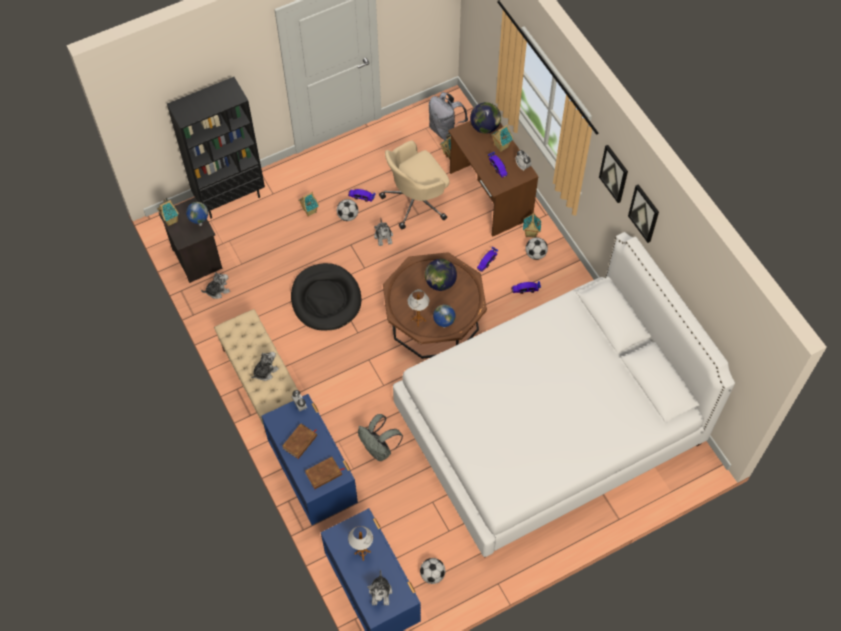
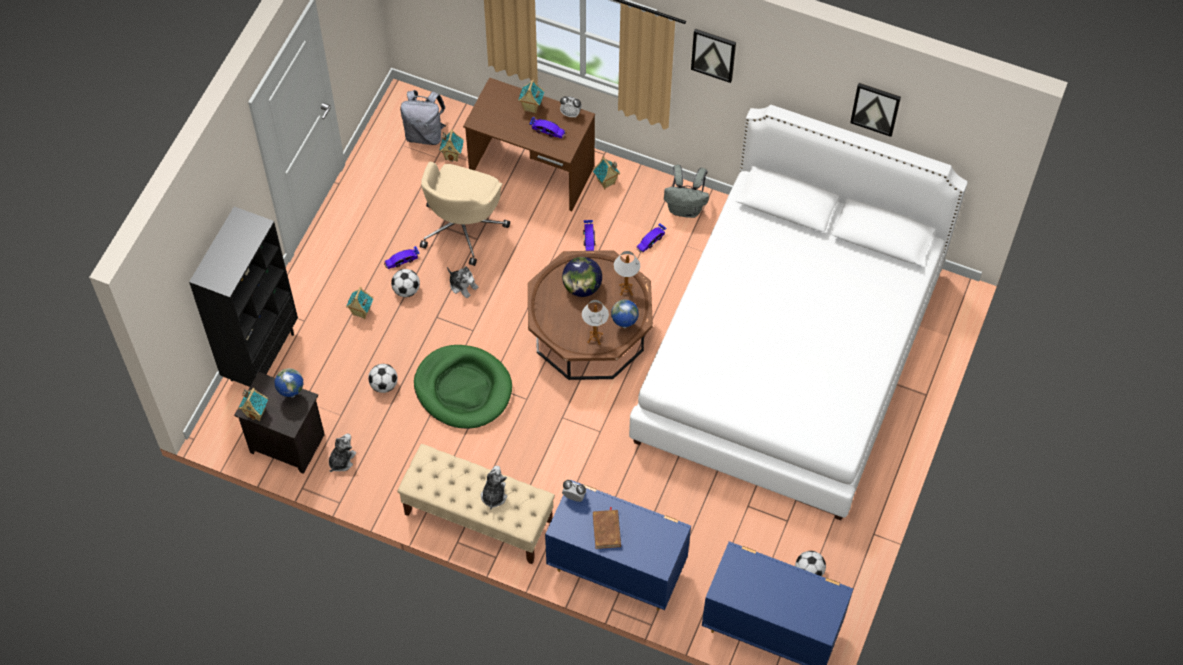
camera: 40 degrees left, 0 degrees up
(324, 474) = (658, 542): brown book -> none
(326, 299) = (463, 389): black dog bed -> green dog bed
(362, 552) = (761, 585): table lamp -> table lamp (625, 290)
(379, 449) = (653, 495): grey backpack -> grey backpack (686, 208)
(380, 592) = (810, 607): plush toy -> none
(484, 127) = (497, 99): globe -> none
(535, 254) = (629, 200): football -> football (384, 384)
(644, 213) = (775, 74): picture -> picture (875, 108)

